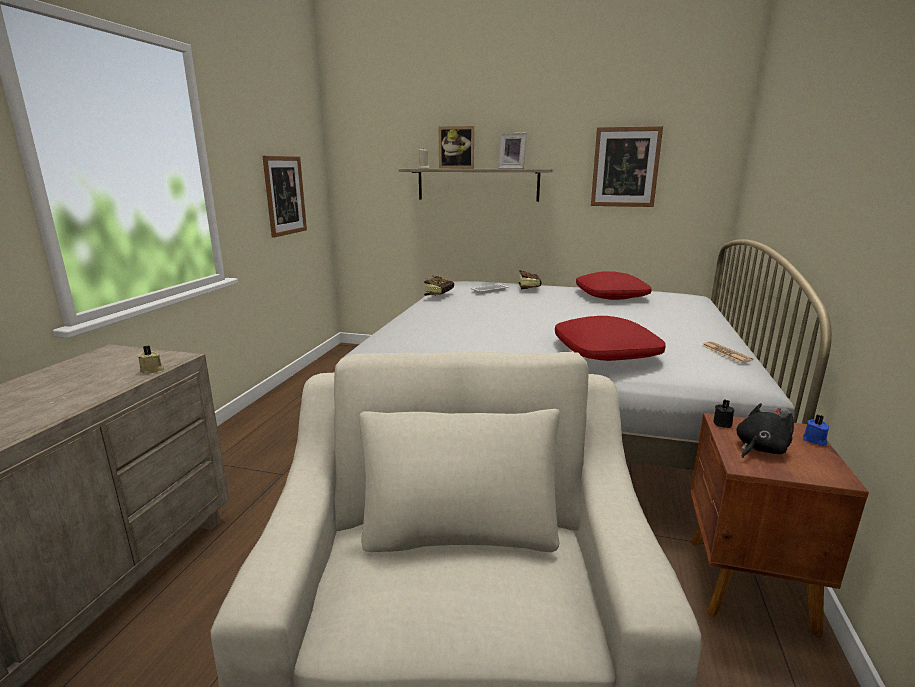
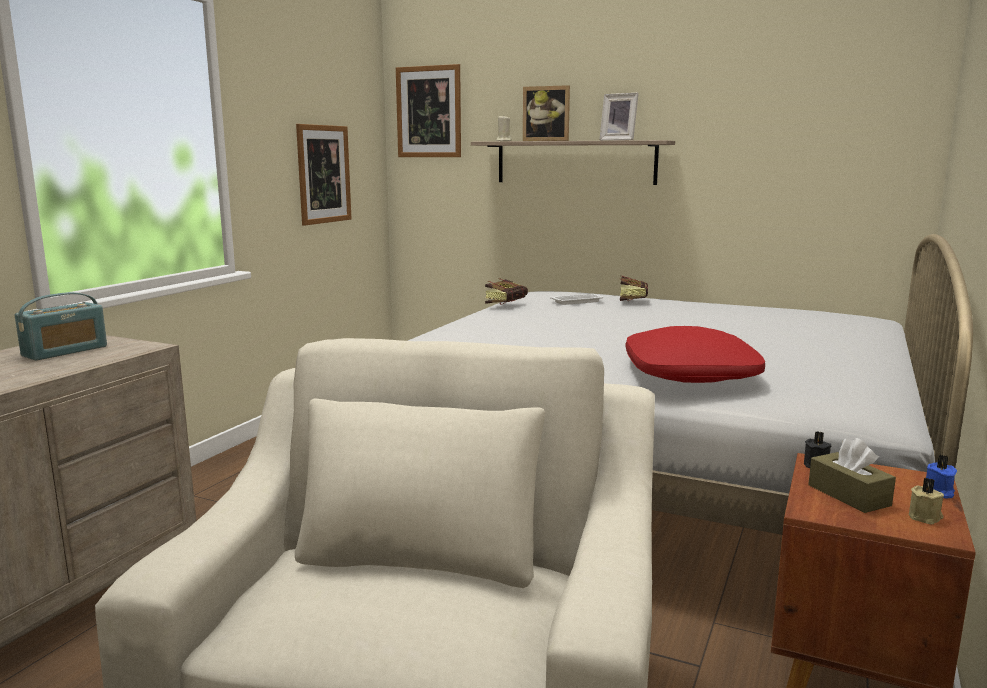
camera: 10 degrees right, 5 degrees down
(104, 367) = (65, 351): none -> radio
(152, 370) = (114, 356): beige candle -> beige candle (925, 517)
(611, 295) = (746, 313): red pillow -> none
(625, 167) = (776, 137): picture -> picture (429, 112)
(726, 353) = (863, 383): newspaper -> none
(759, 449) = (848, 495): black plush toy -> brown tissue box

